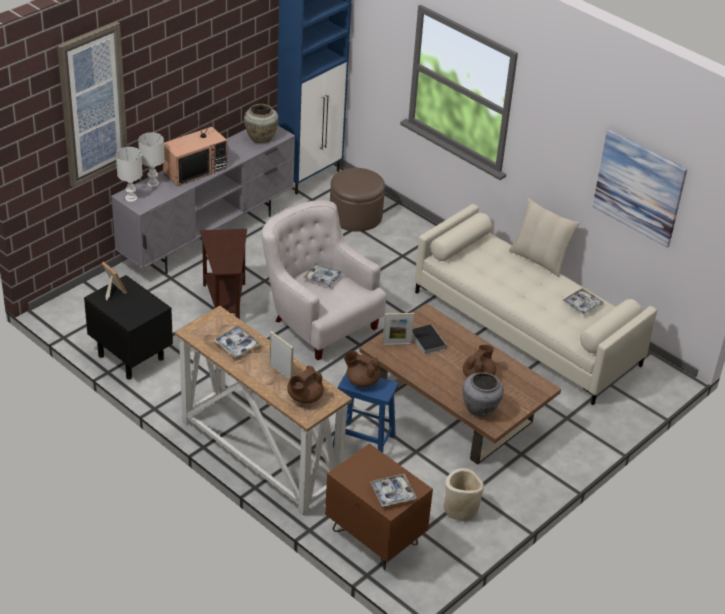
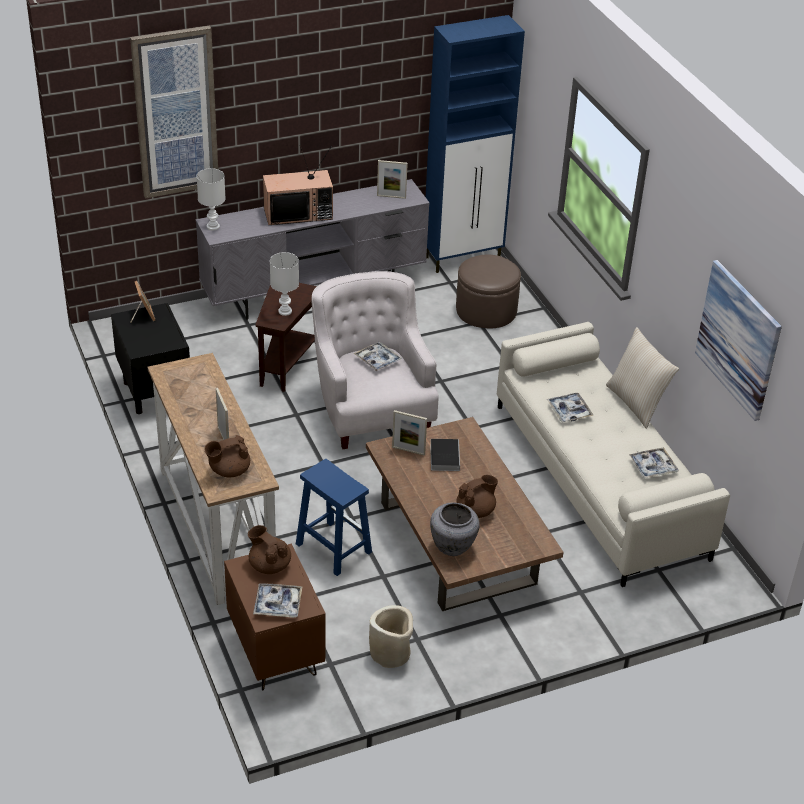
camera: 25 degrees right, 0 degrees up
(152, 184) = (245, 217): white table lamp -> white table lamp (284, 311)
(237, 345) = (199, 397): tray -> tray (569, 411)
(261, 137) = (391, 196): beige vase -> picture frame
(362, 381) = (330, 476): brown teapot -> brown teapot (269, 565)

